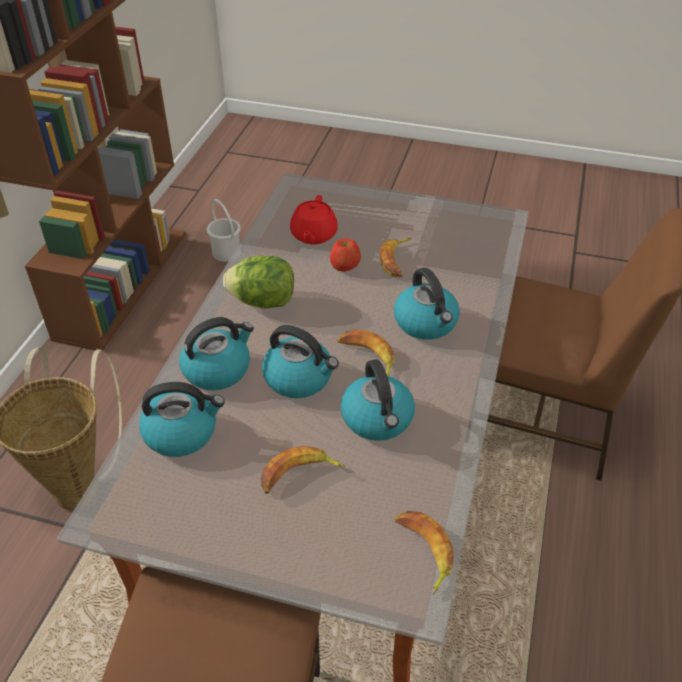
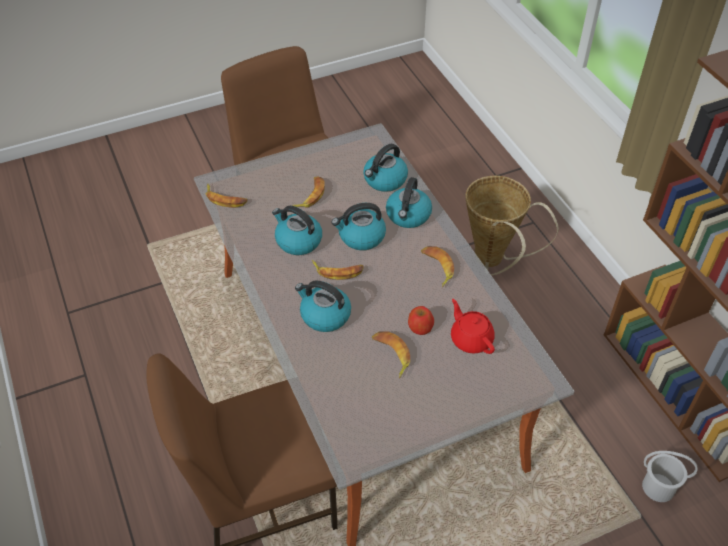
camera: 140 degrees right, 5 degrees up
(263, 301) = (437, 267): lettuce -> banana

